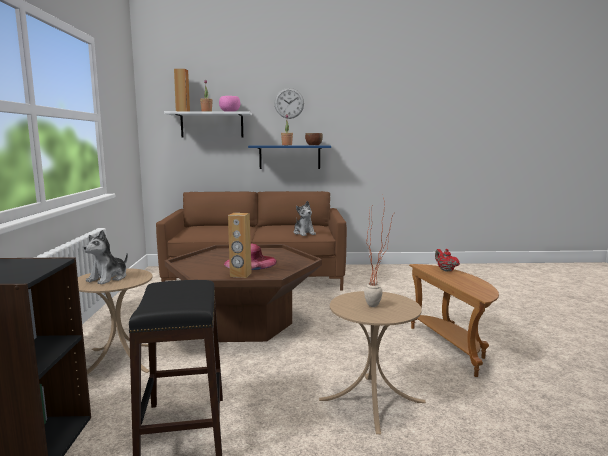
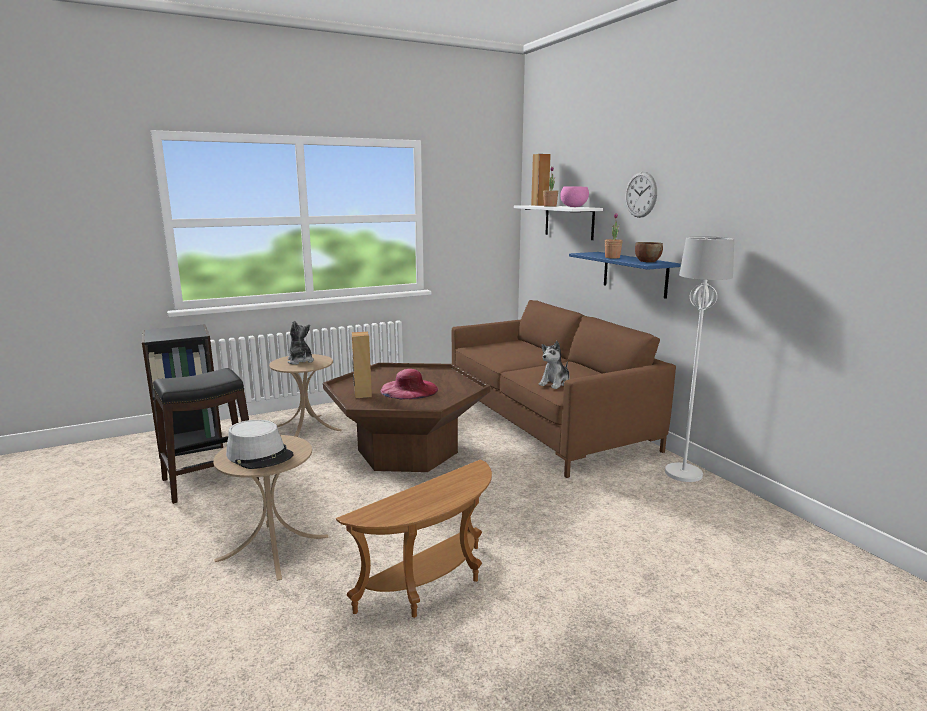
camera: 65 degrees right, 5 degrees up
(108, 278) = (300, 361): plush toy -> plush toy turned 60 degrees clockwise
(362, 268) = (684, 473): none -> white floor lamp
(378, 306) = (260, 455): potted plant -> grey hat
(445, 270) = (469, 484): red teapot -> none

